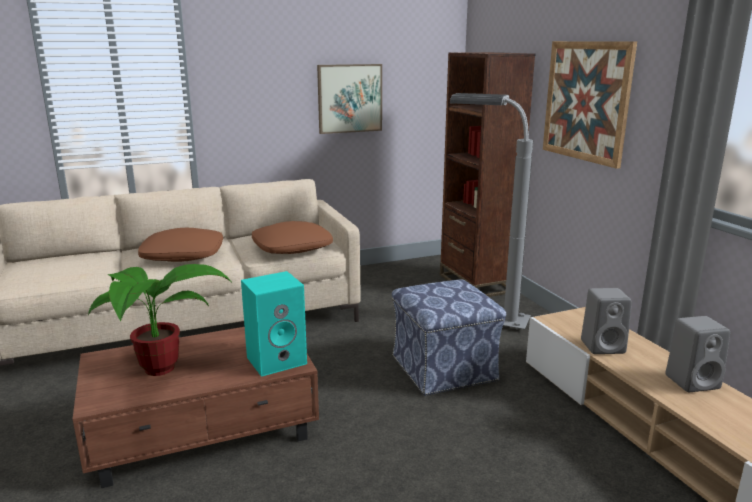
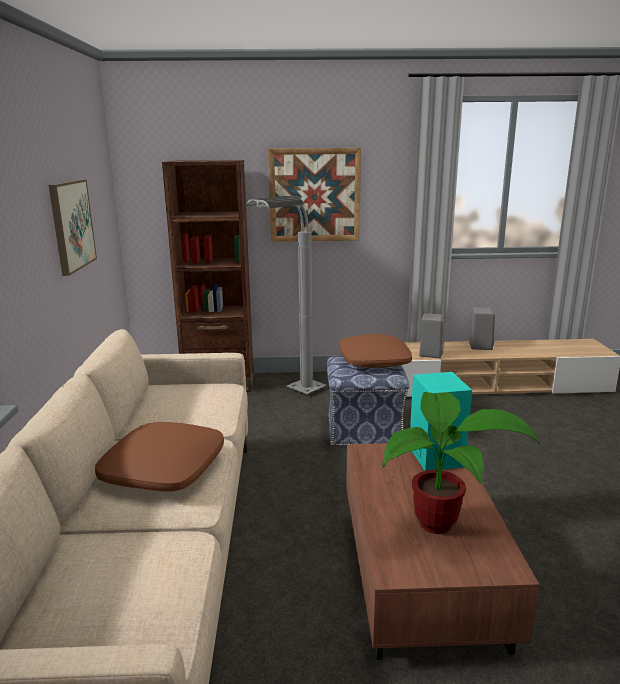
camera: 70 degrees left, 0 degrees up
(292, 247) = (208, 401): brown pillow -> brown pillow (373, 360)

